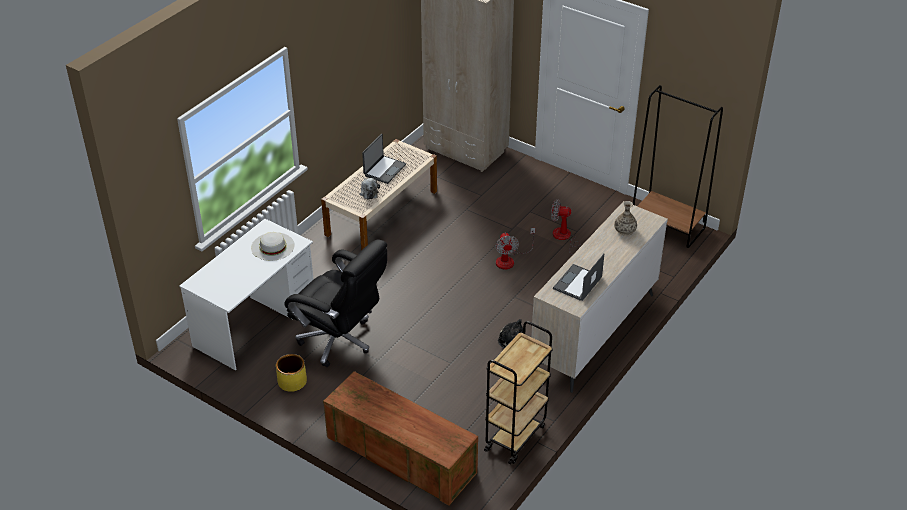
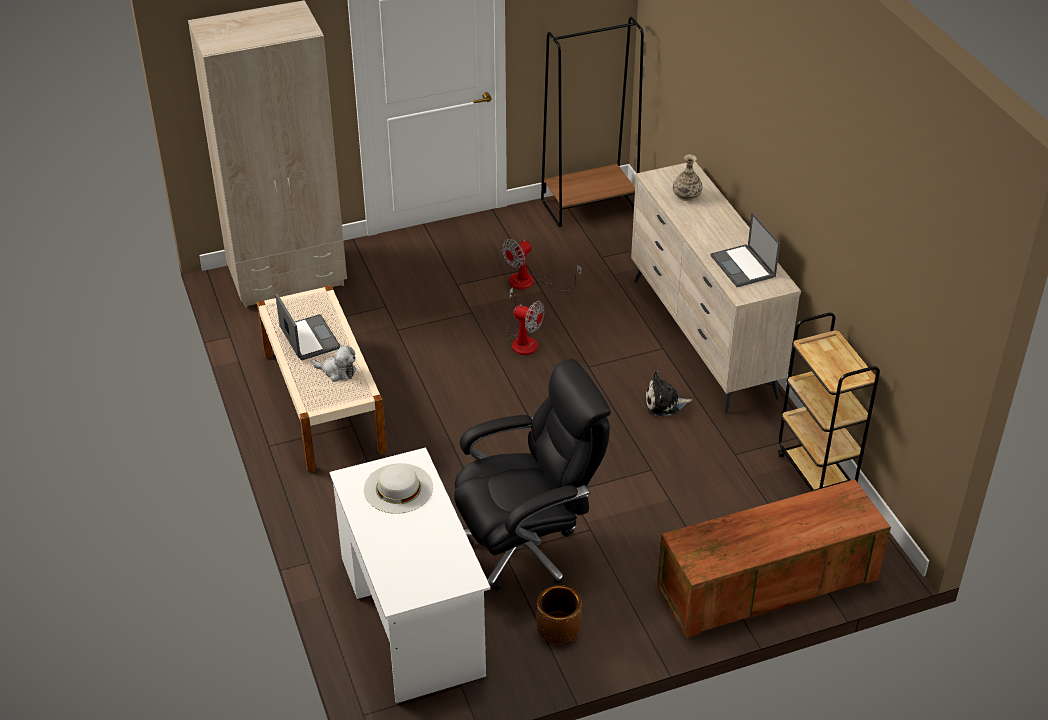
camera: 55 degrees left, 0 degrees up
(292, 382) = (558, 628): yellow planter -> brown planter

